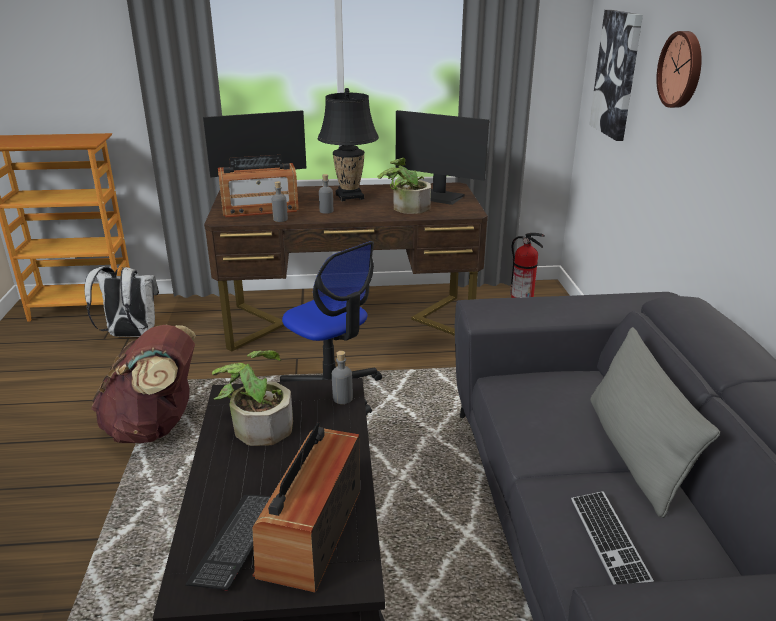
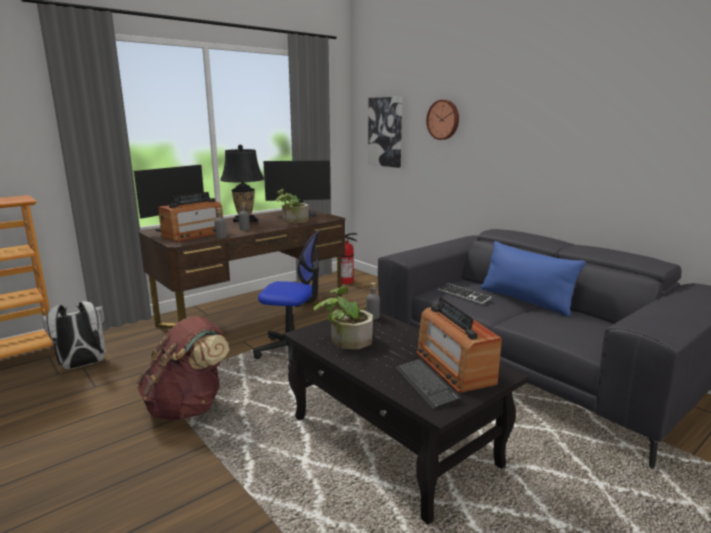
camera: 35 degrees left, 10 degrees down
(608, 540) = (565, 329): keyboard -> keyboard (463, 295)
(634, 452) = (525, 300): grey pillow -> blue pillow

